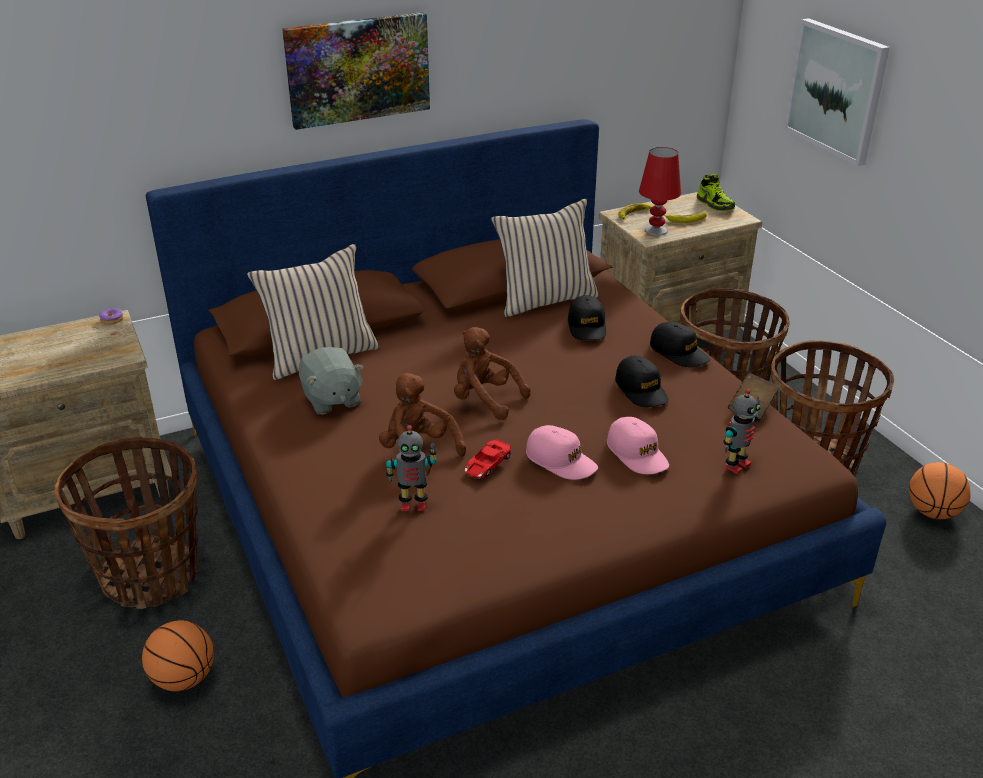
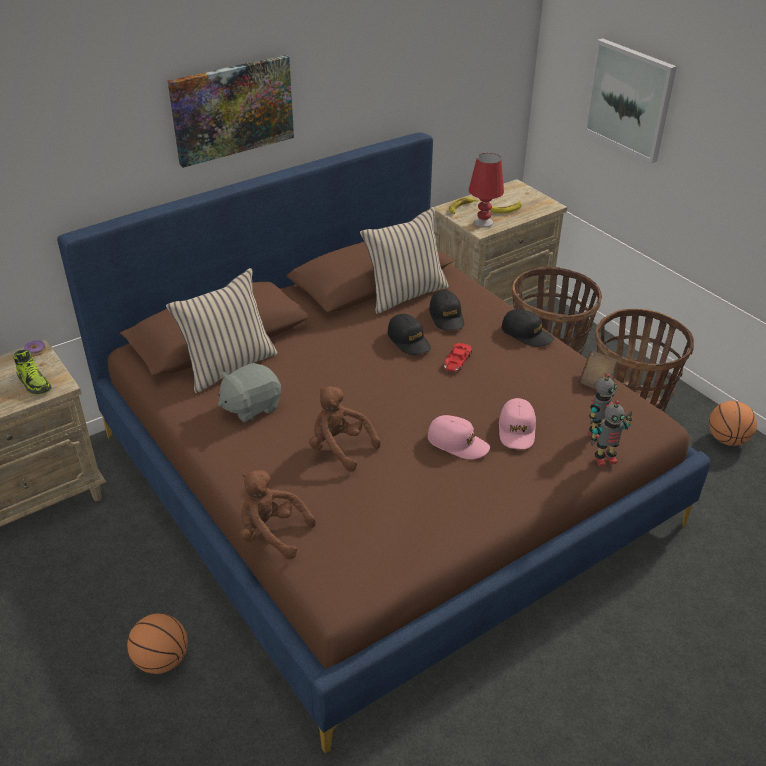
camera: 10 degrees left, 5 degrees up
(151, 575) = (106, 571): basket -> none
(331, 399) = (251, 407): grey plush toy -> grey plush toy turned 90 degrees clockwise
(413, 504) = (350, 497): toy robot -> toy robot (604, 459)
(485, 400) = (381, 394): brown plush toy -> brown plush toy (271, 533)
(487, 464) = (400, 453): red toy car -> red toy car (457, 361)
(637, 454) = (517, 430): pink cap -> pink cap turned 45 degrees clockwise
(641, 390) = (506, 371): black cap -> black cap (409, 340)
(715, 204) = (525, 193): shoe -> shoe (34, 383)

